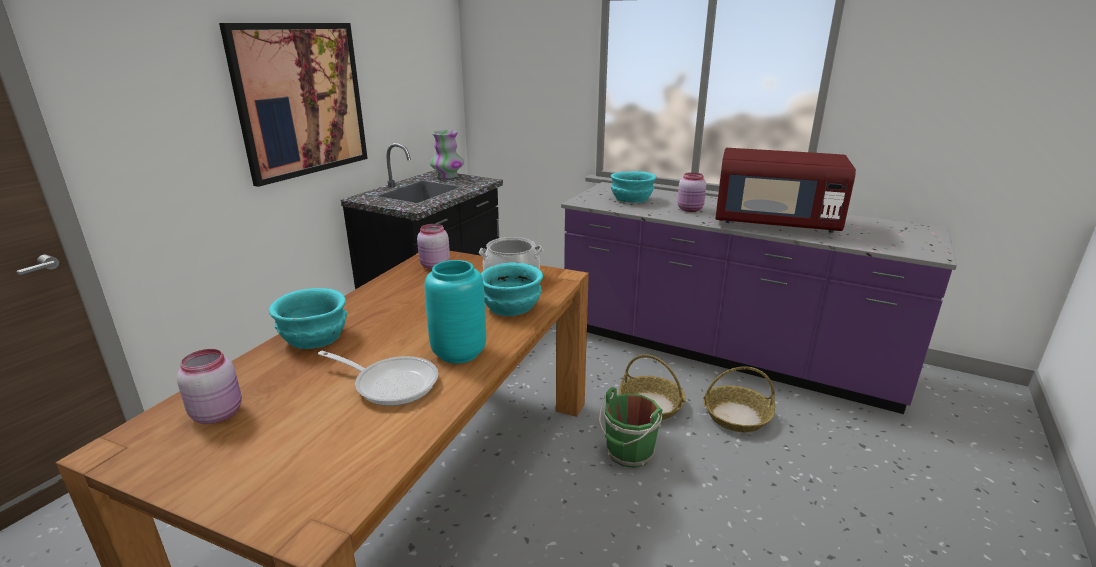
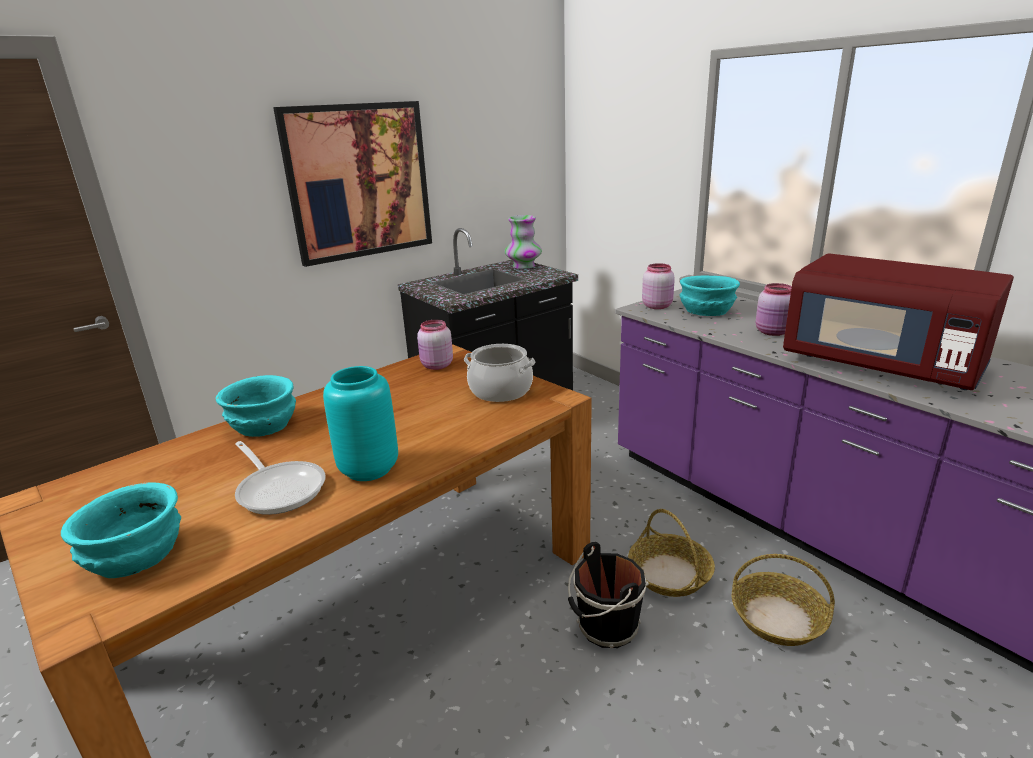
camera: 25 degrees right, 0 degrees up
(218, 413) = (126, 485): pink jar -> pink jar (657, 306)
(512, 307) = (468, 426): turquoise bowl -> turquoise bowl (135, 557)
(628, 453) = (605, 627): green bucket -> black bucket

